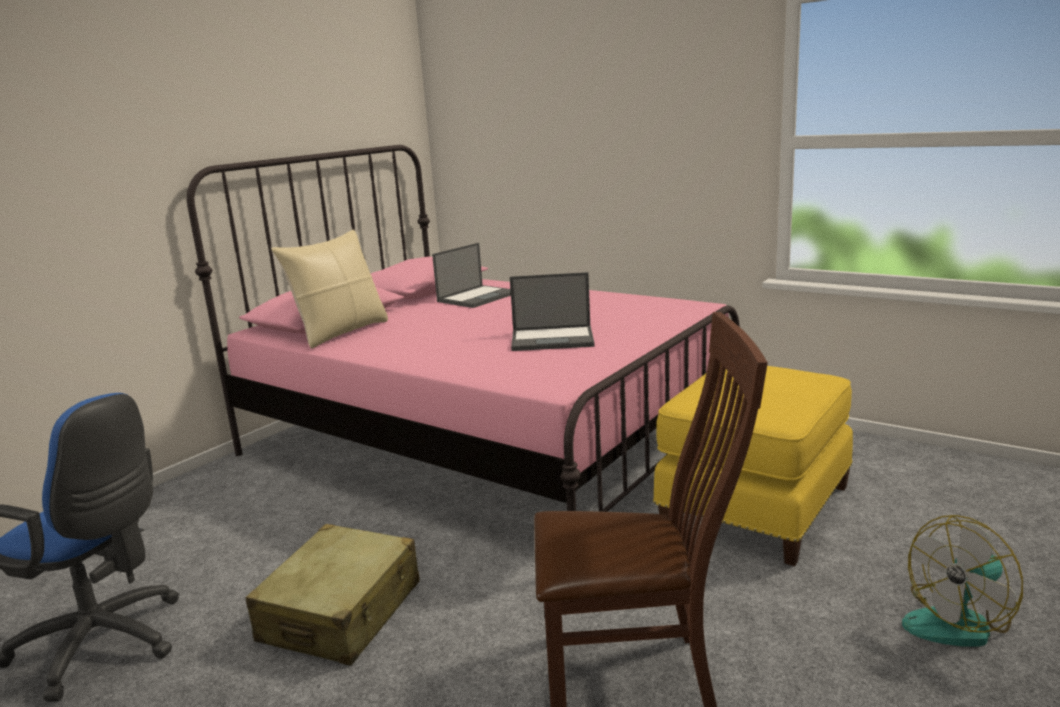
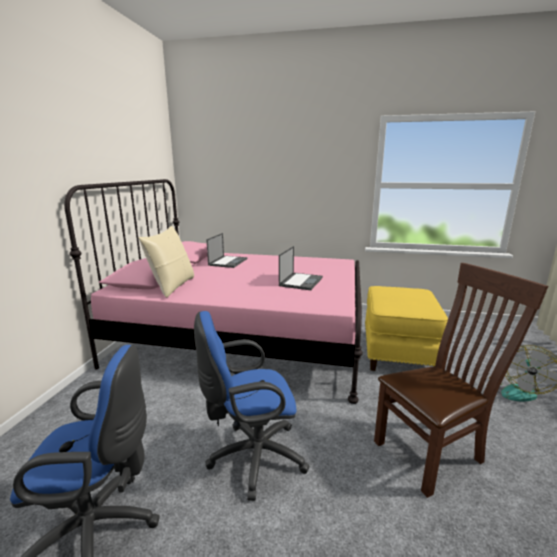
camera: 25 degrees left, 0 degrees up
(342, 612) = (252, 457): beige suitcase -> blue office chair
(553, 339) = (301, 281): laptop -> laptop turned 45 degrees counterclockwise

